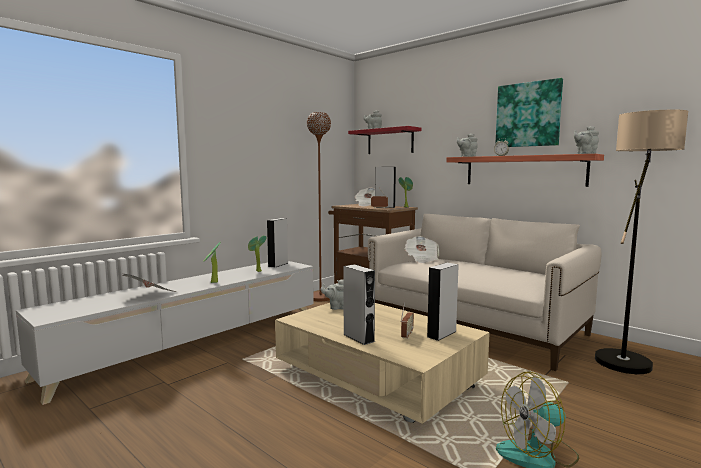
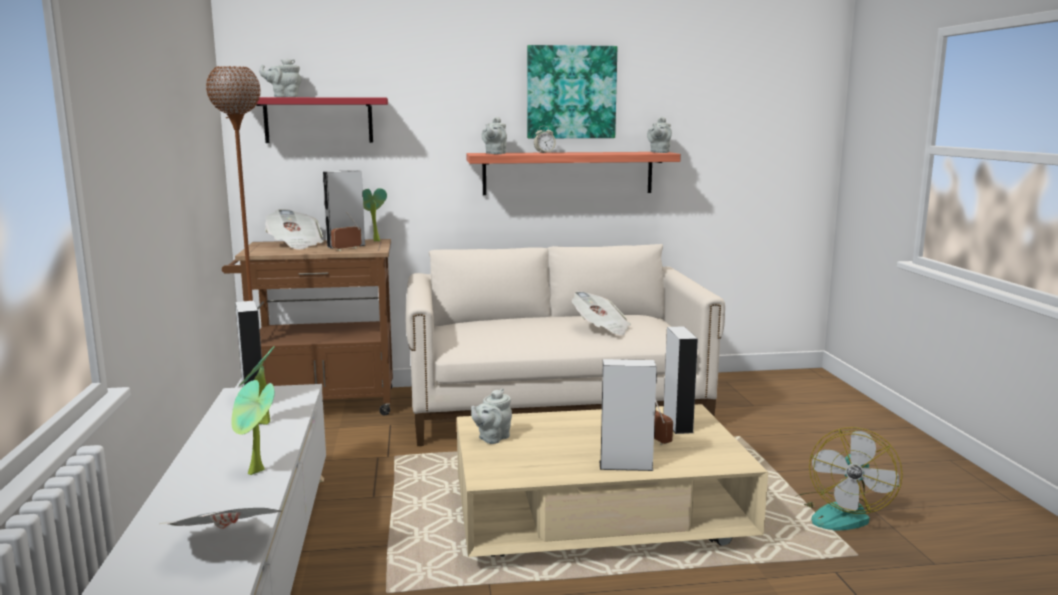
camera: 50 degrees left, 5 degrees up
(422, 259) = (470, 328): newspaper -> newspaper (601, 329)
(627, 356) = (725, 390): floor lamp -> none

